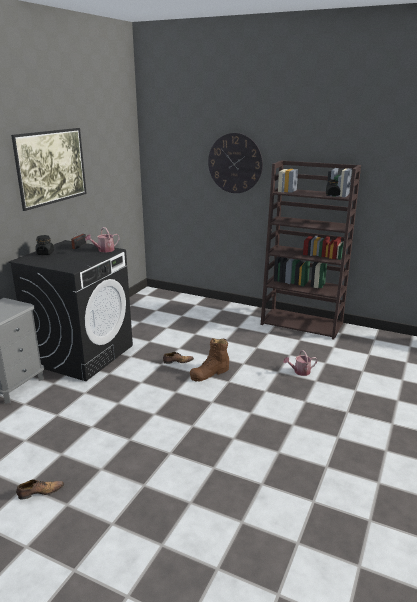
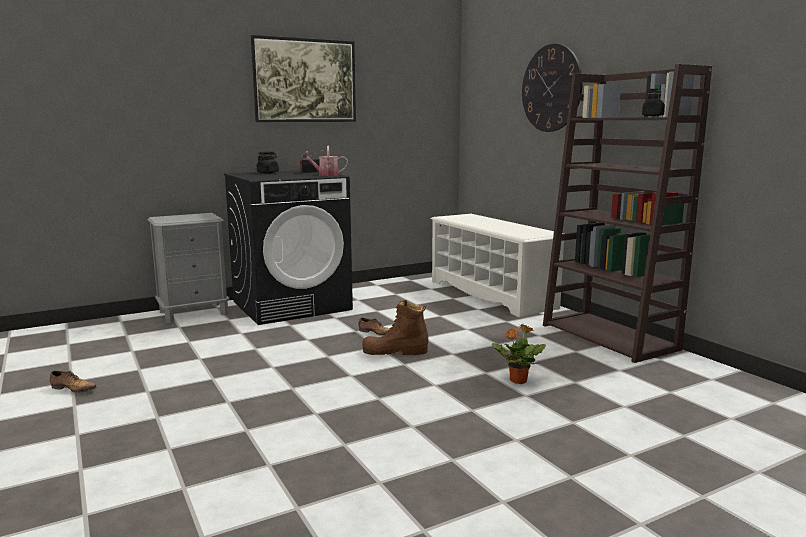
camera: 35 degrees right, 10 degrees down
(200, 305) = (492, 294): none -> white shoe rack
(300, 372) = (517, 381): watering can -> potted plant

